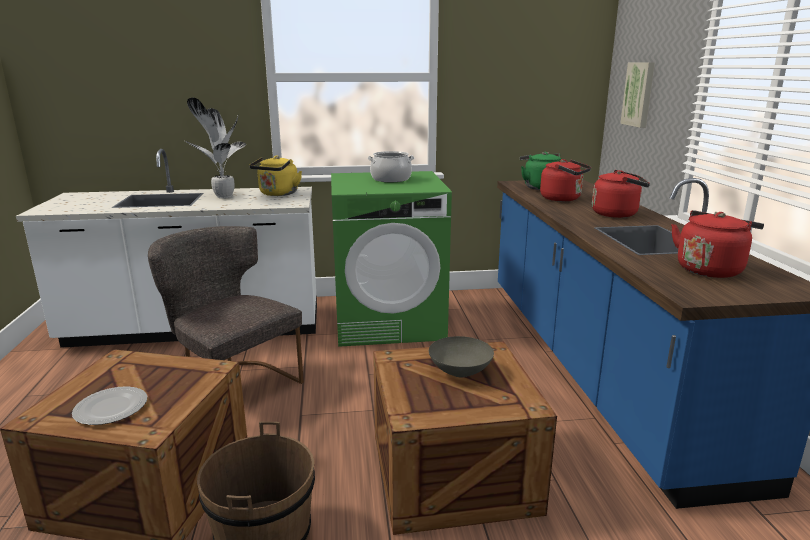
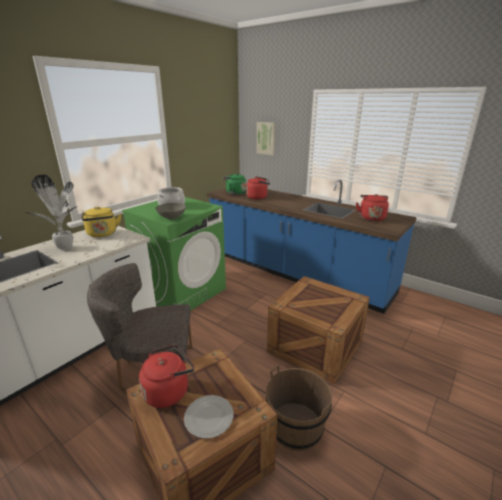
camera: 45 degrees left, 5 degrees up
(461, 372) = (315, 297): grey bowl -> grey bowl (172, 218)
(617, 214) = (294, 200): red kettle -> red kettle (168, 391)

